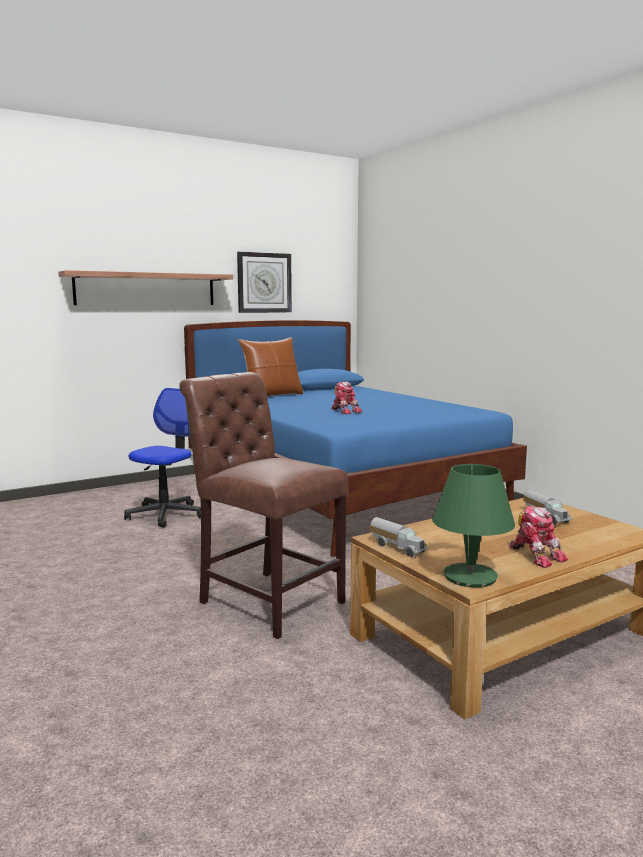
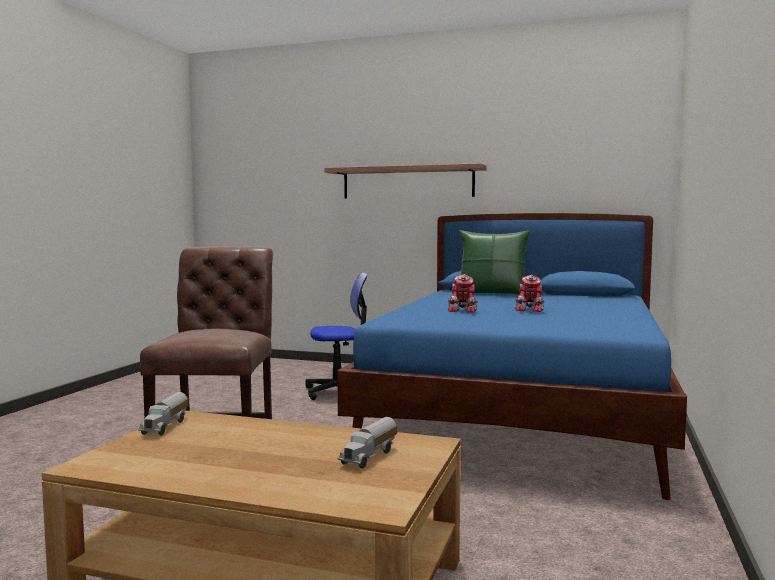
camera: 50 degrees right, 5 degrees down
(264, 283) = (537, 171): wall clock -> none
(272, 395) = (492, 294): brown pillow -> green pillow
(471, 576) = (106, 462): green table lamp -> none
(536, 555) = (207, 474): toy robot -> toy robot (531, 309)

